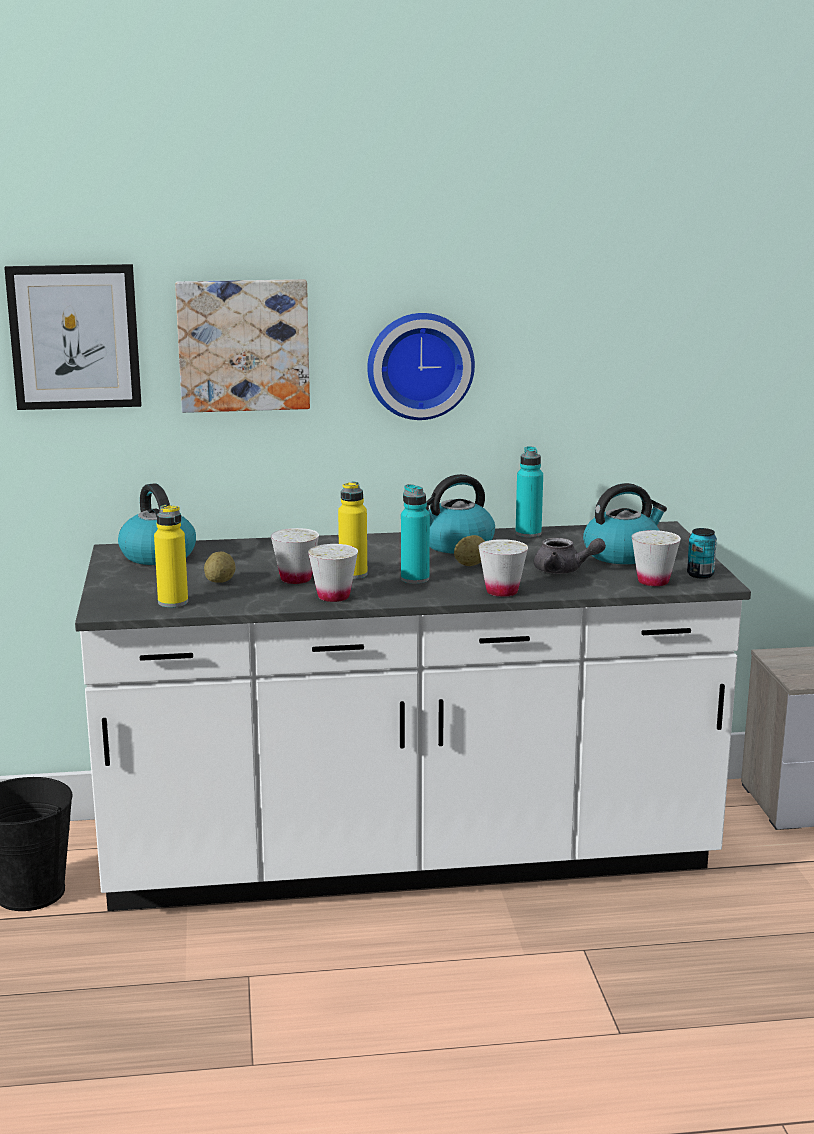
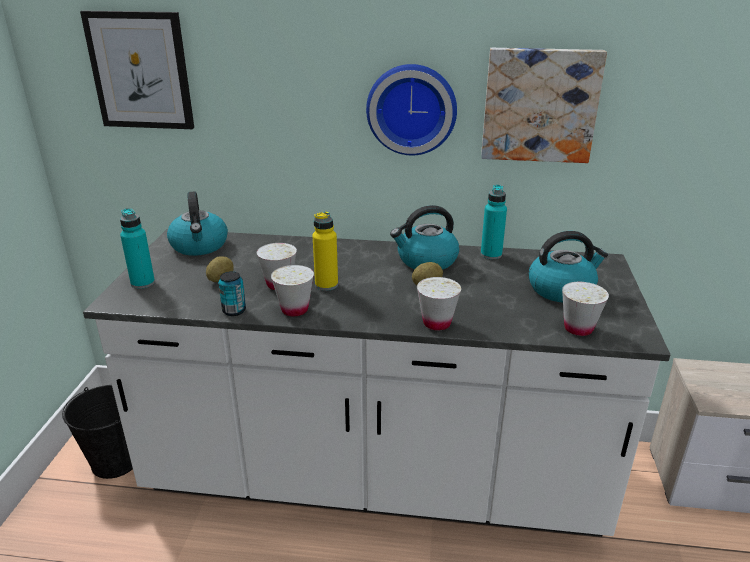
camera: 15 degrees right, 10 degrees up
(173, 602) = (169, 299): yellow bottle -> none
(243, 344) = (268, 84): picture -> picture (539, 105)
(415, 579) = (372, 297): turquoise bottle -> turquoise bottle (143, 283)
(564, 571) = (502, 303): grey teapot -> none
(700, 574) = (625, 325): can -> can (234, 311)

